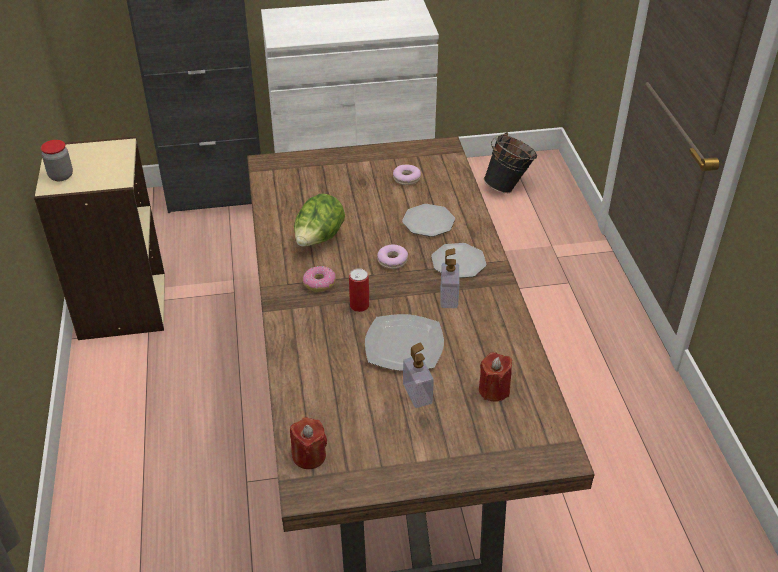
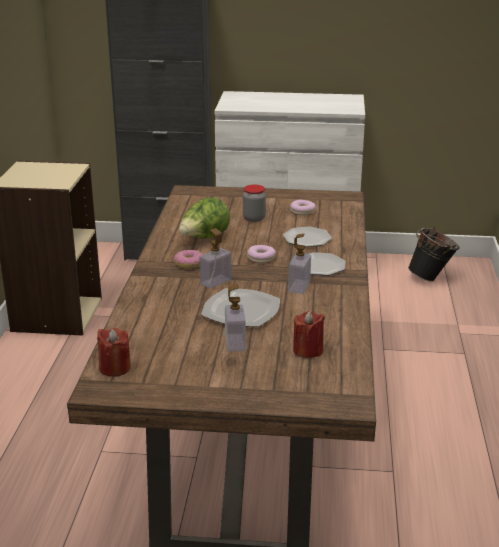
camera: 15 degrees right, 15 degrees down
(61, 176) = (18, 178): jar -> jar (254, 218)
(359, 305) = (215, 281): can -> soap dispenser

